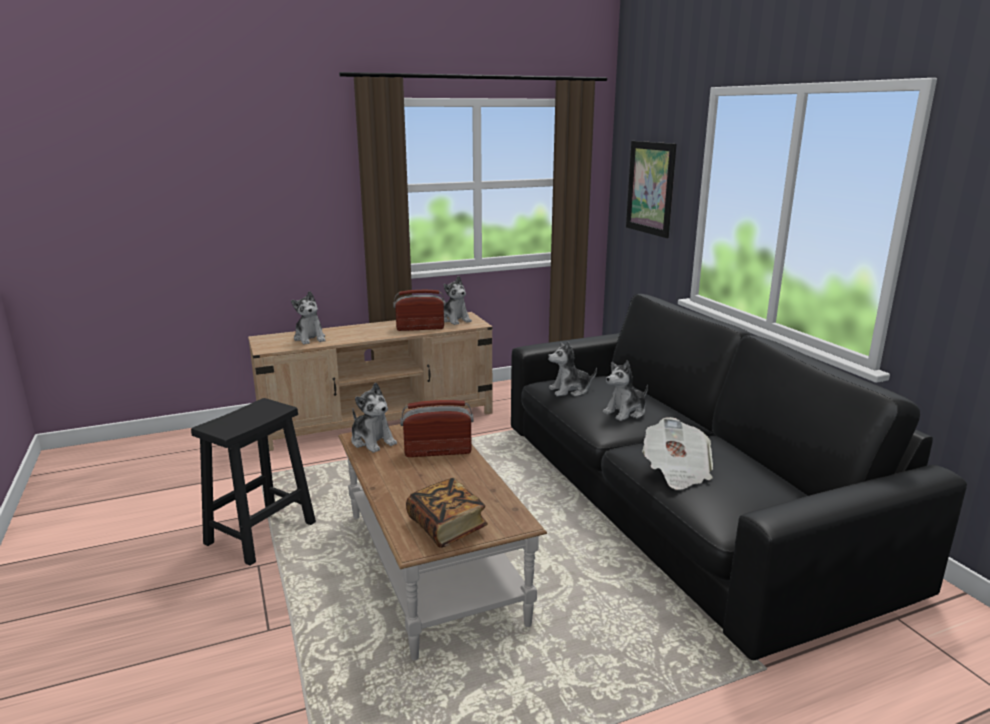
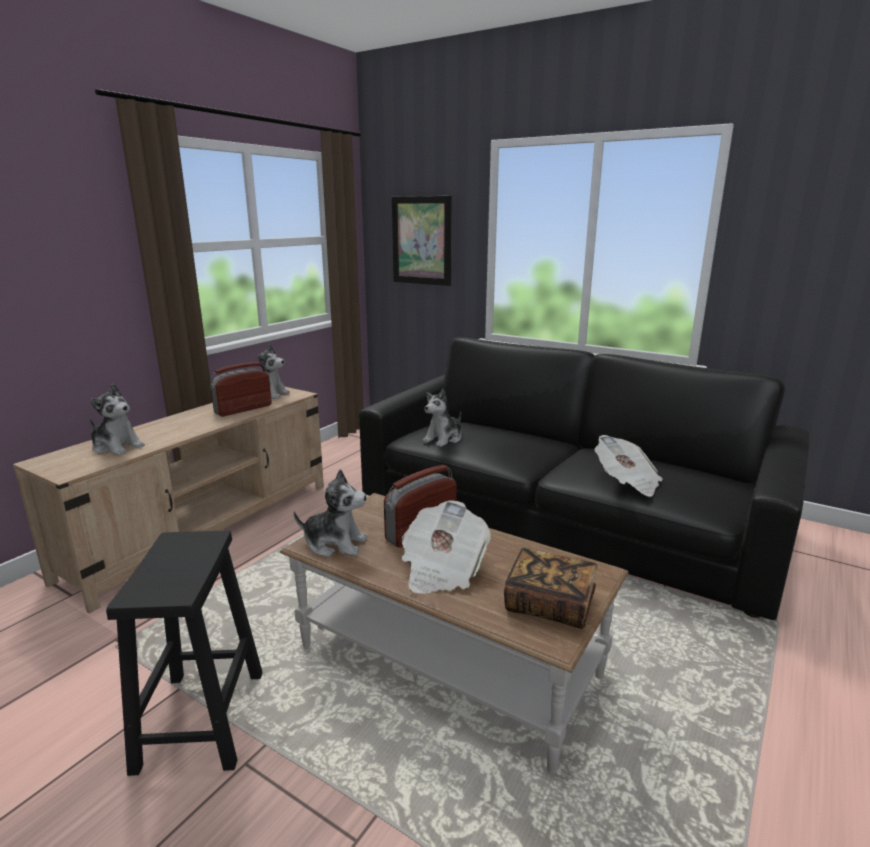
camera: 35 degrees left, 0 degrees up
(413, 479) = (442, 569): none -> newspaper
(625, 412) = (513, 446): plush toy -> none

